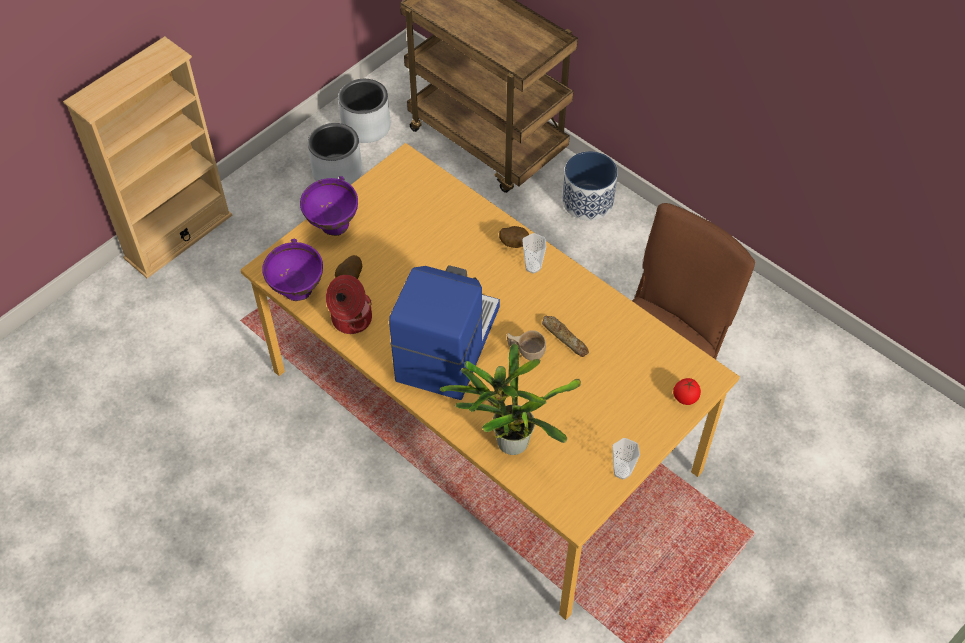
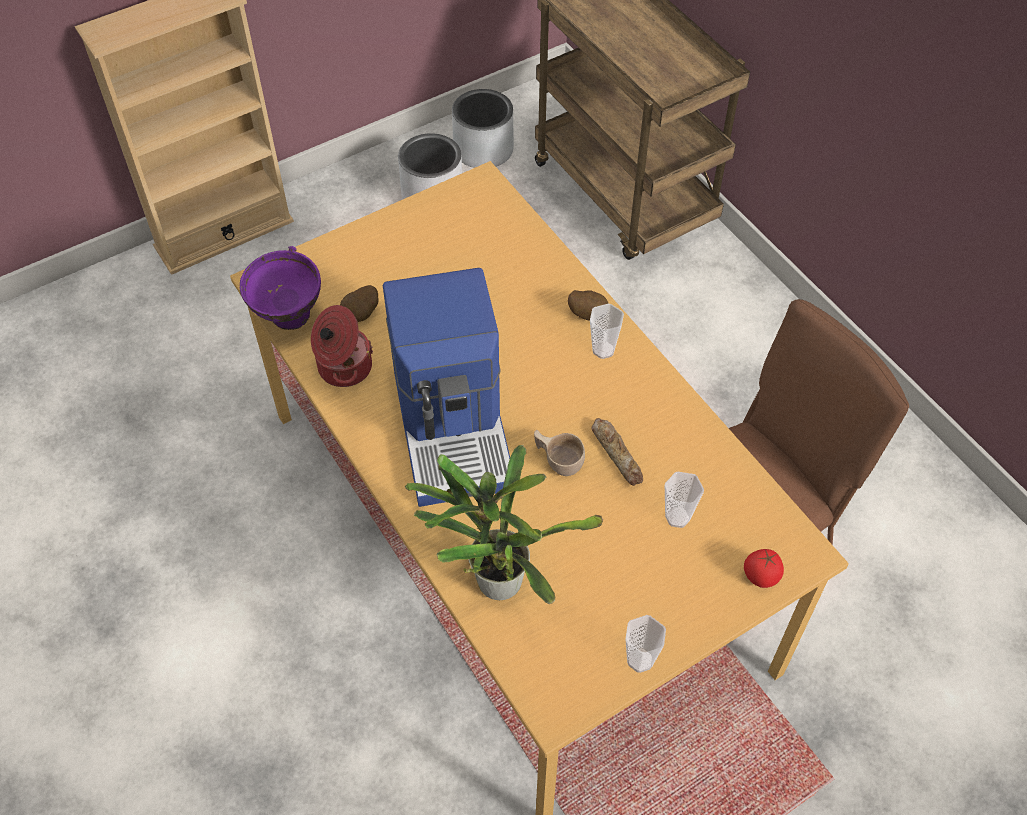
camera: 15 degrees right, 0 degrees up
(333, 230) = (361, 250): purple bowl -> none
(446, 344) = (455, 427): coffee machine -> coffee machine turned 135 degrees clockwise
(587, 202) = (727, 291): planter -> none
(618, 371) = (677, 517): none -> cup

